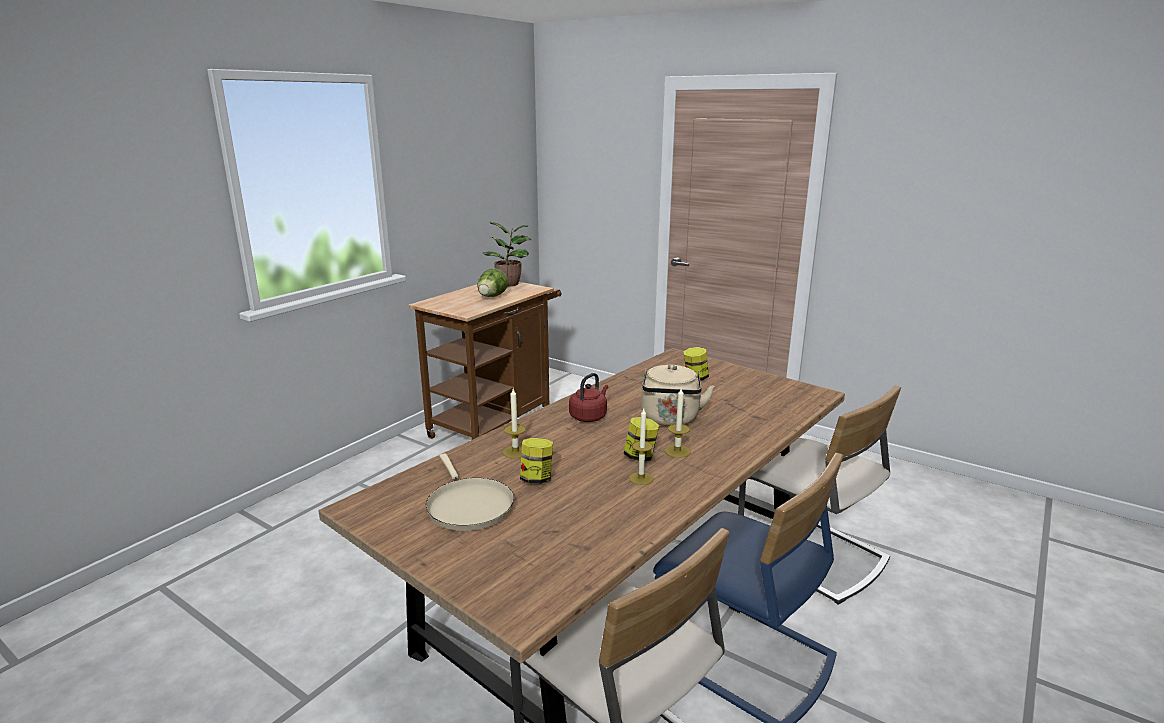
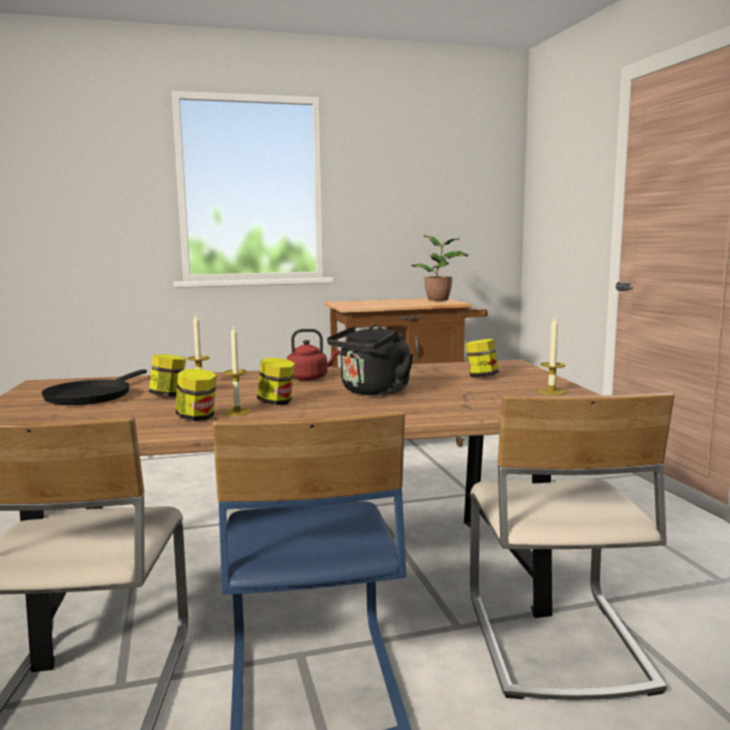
camera: 40 degrees right, 10 degrees down
(468, 506) = (91, 396): beige frying pan -> black frying pan
(492, 297) = (398, 303): lettuce -> none
(631, 497) = (197, 418): none -> jar
(670, 420) = (372, 392): beige kettle -> black kettle
(677, 451) = (317, 407): candle -> candle (551, 391)

